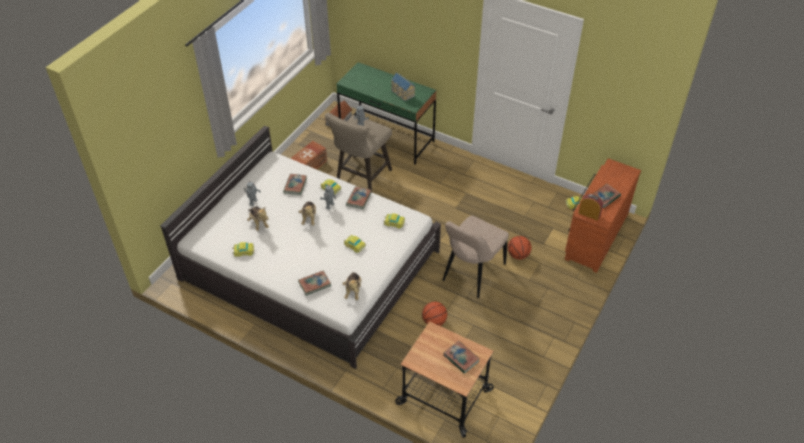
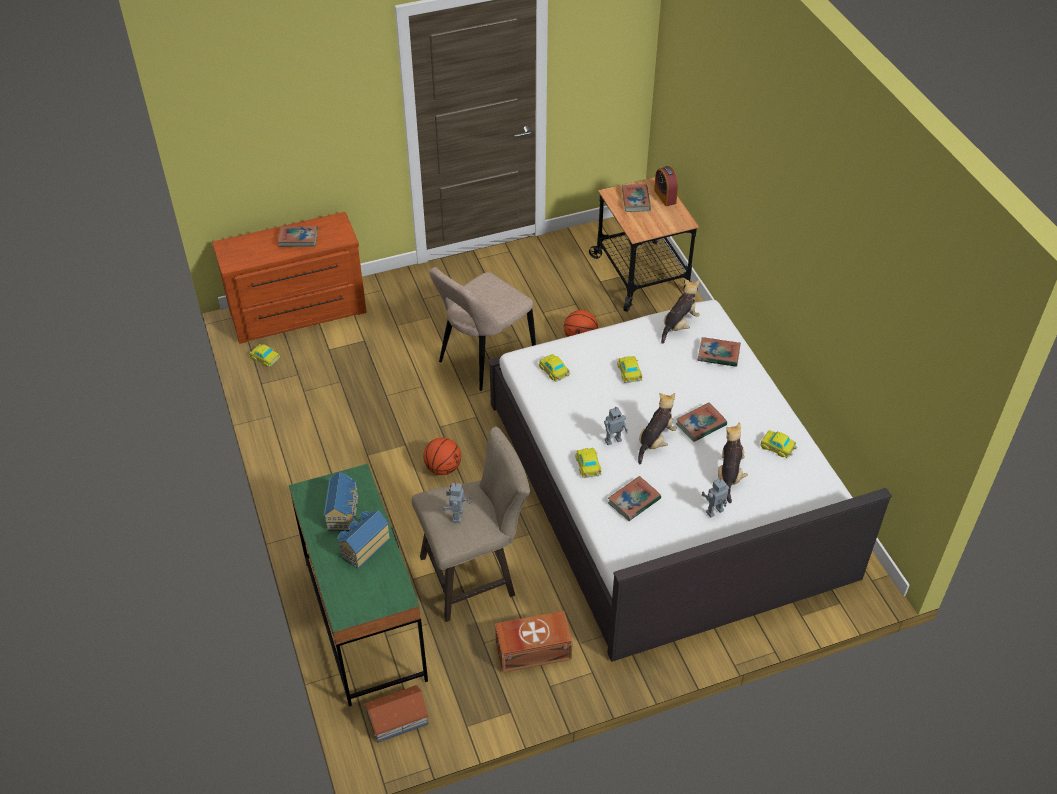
camera: 140 degrees left, 0 degrees up
(359, 199) = (566, 427): book -> book (701, 424)
(380, 88) = (363, 546): none -> toy house
(472, 274) = (483, 359): beige chair -> beige chair turned 150 degrees clockwise
(518, 255) = (407, 346): basketball -> basketball (443, 468)
(589, 214) = (340, 234): alarm clock -> alarm clock (665, 196)

